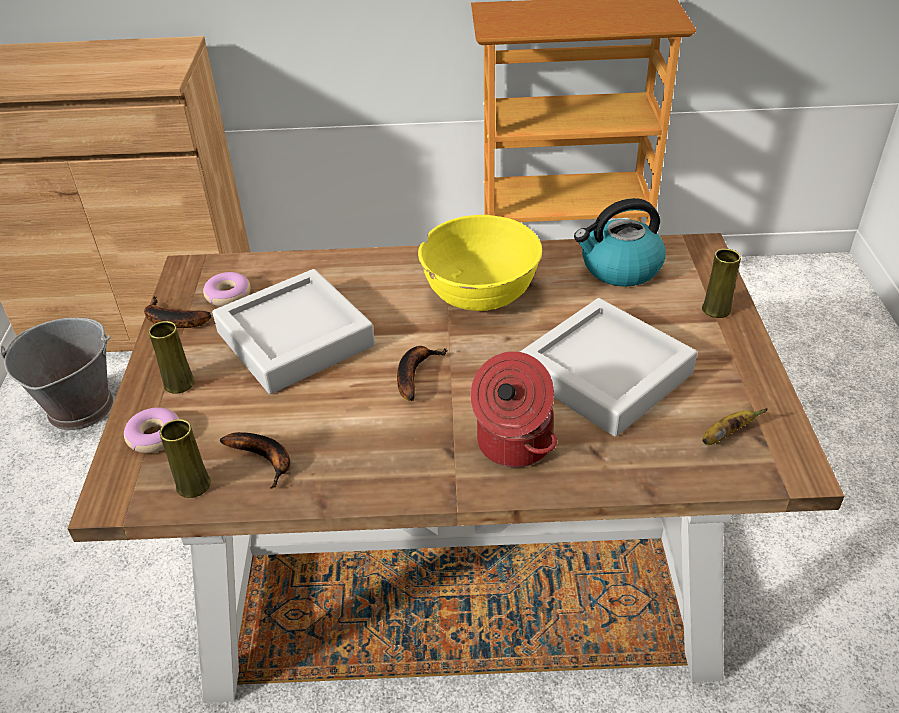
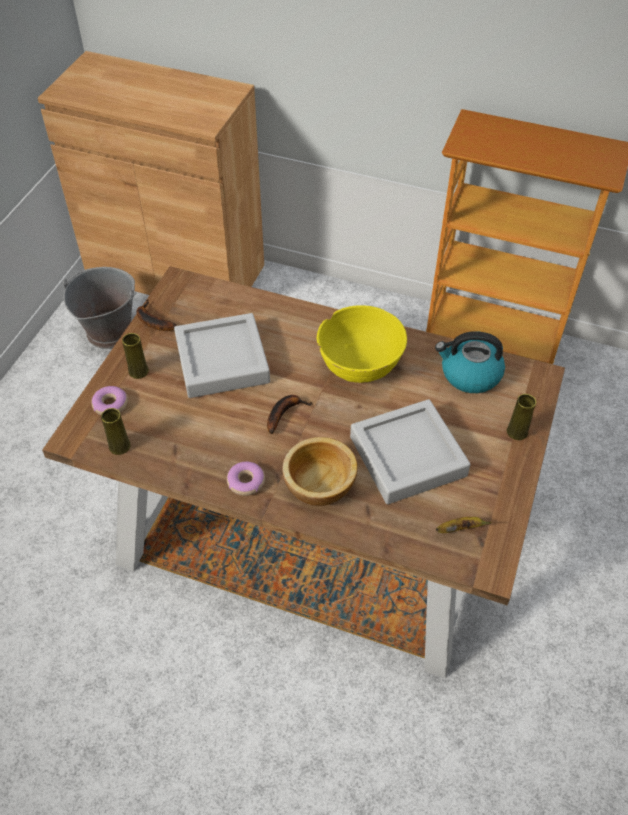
camera: 20 degrees right, 10 degrees up
(228, 295) = (195, 311): donut -> donut (246, 481)
(265, 459) = (166, 443): banana -> none
(512, 444) = (319, 485): cooking pot -> bowl

